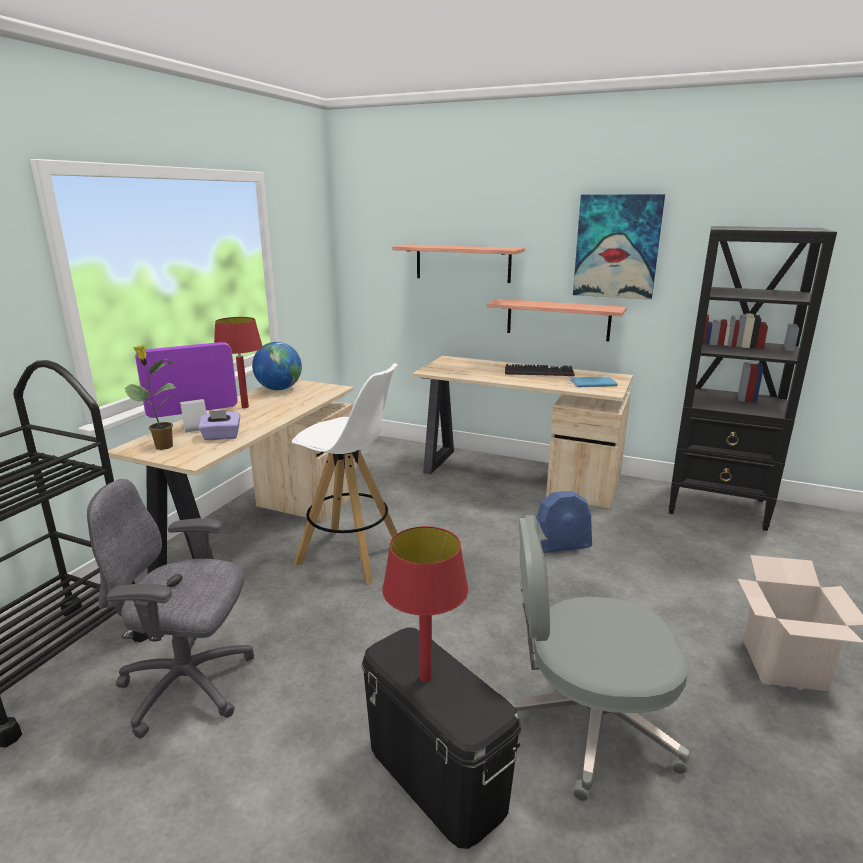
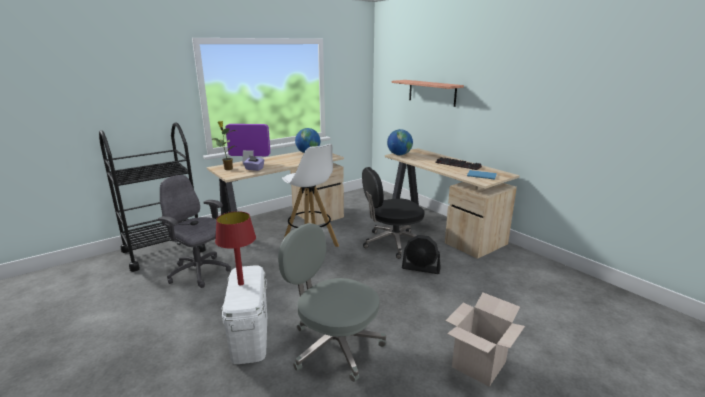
camera: 30 degrees right, 0 degrees up
(245, 407) = (281, 158): red table lamp -> none
(434, 369) = (399, 154): none -> globe
(435, 776) = (249, 336): black storage box -> white storage box
(478, 517) = (392, 243): none -> black office chair
(558, 319) = (479, 132): shelf -> none
(560, 545) = (421, 268): blue fan -> black fan
(617, 246) = (515, 87): picture -> none
(717, 507) = (556, 277): black bookcase -> none

